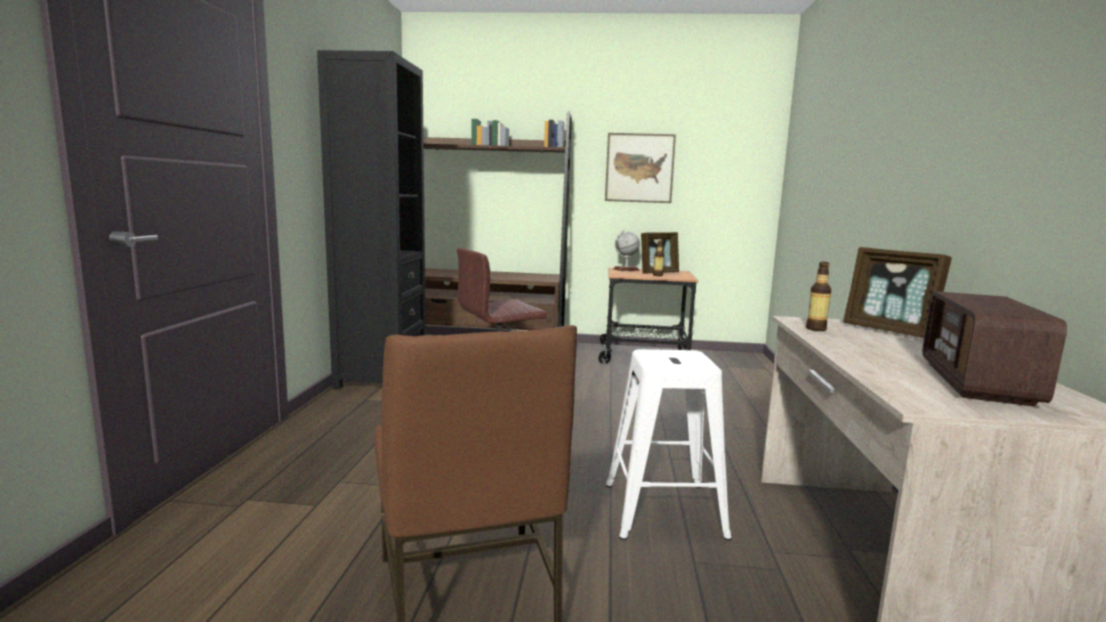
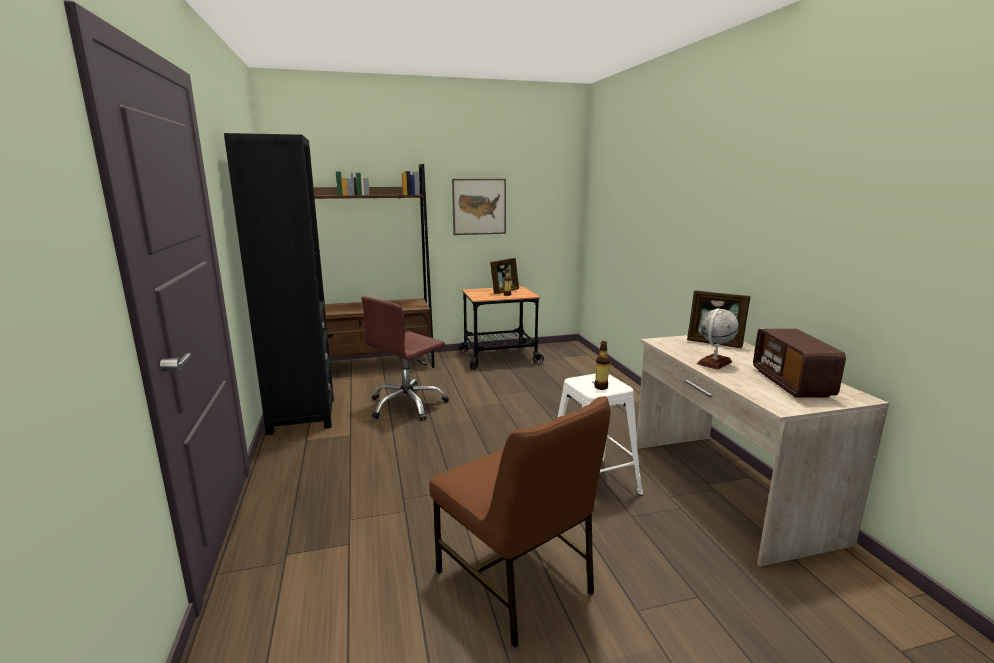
camera: 20 degrees left, 5 degrees up
(626, 269) = (477, 290): globe -> globe (714, 363)
(815, 329) = (677, 349): bottle -> bottle (601, 387)

